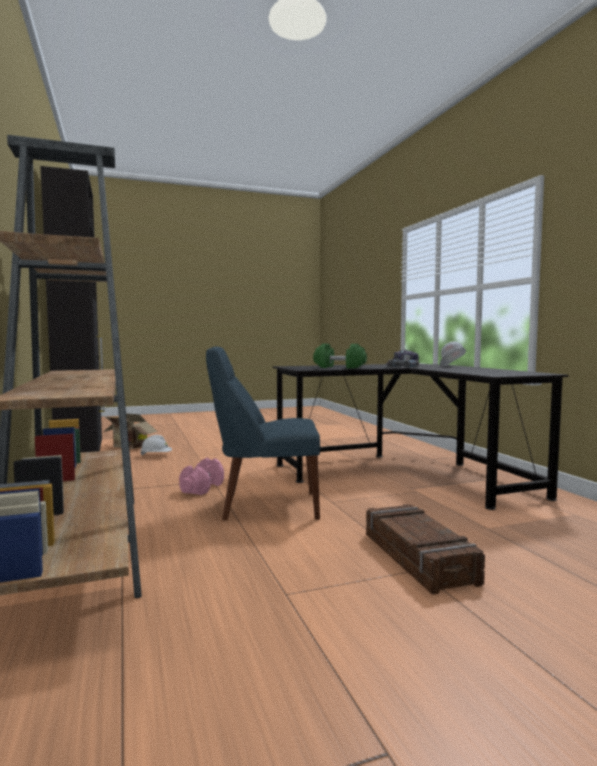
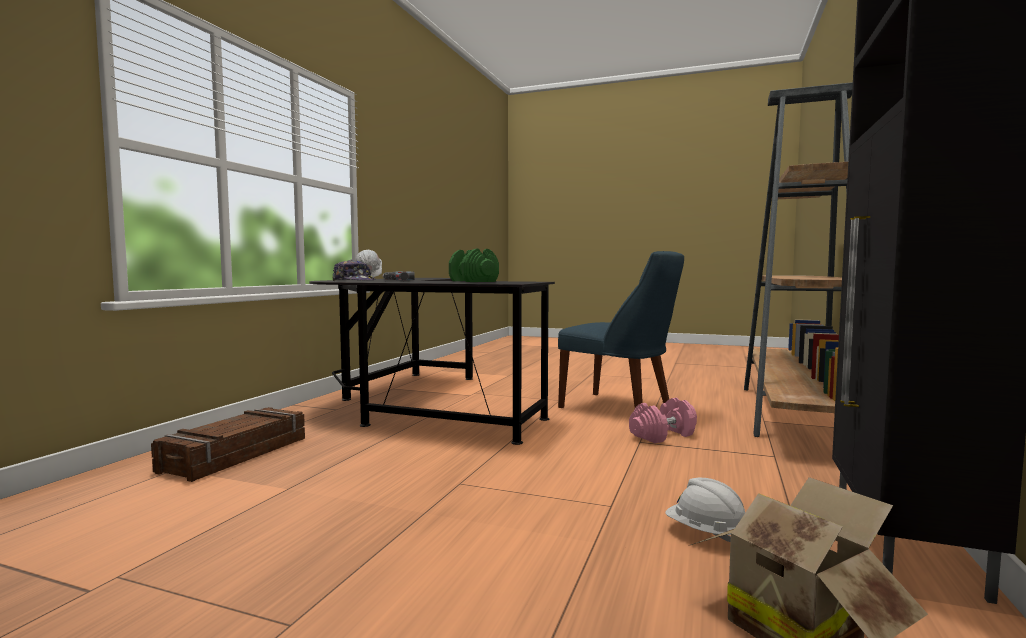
camera: 140 degrees left, 0 degrees up
(417, 558) = (580, 376): crate -> crate (236, 455)

